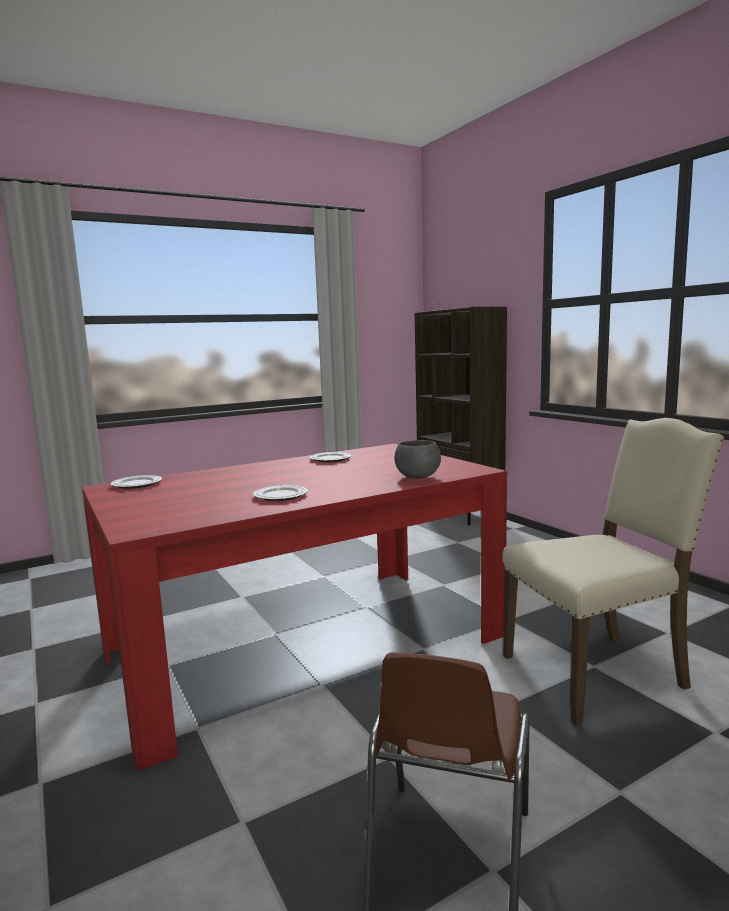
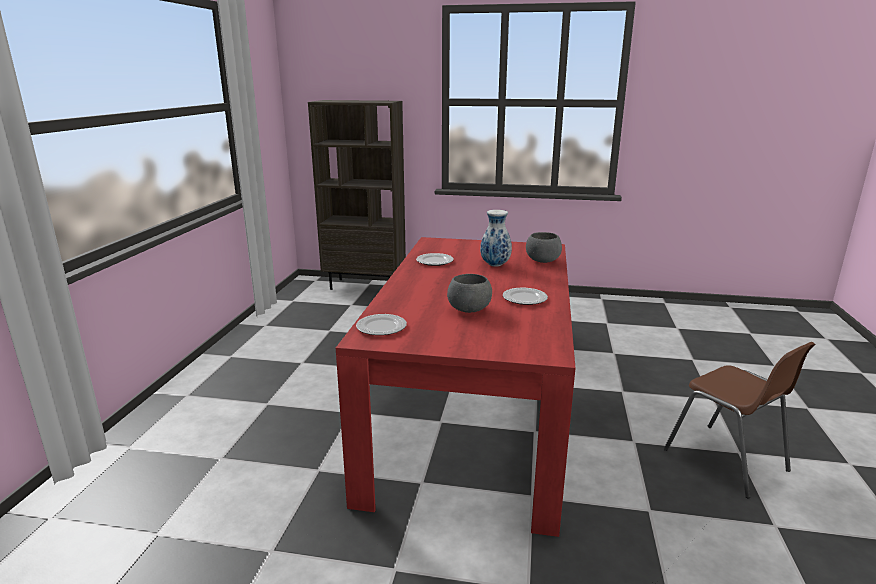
camera: 50 degrees left, 10 degrees up
(215, 491) = (469, 310): none -> grey bowl
(363, 471) = (494, 265): none -> vase
(598, 672) = (620, 355): beige chair -> none

